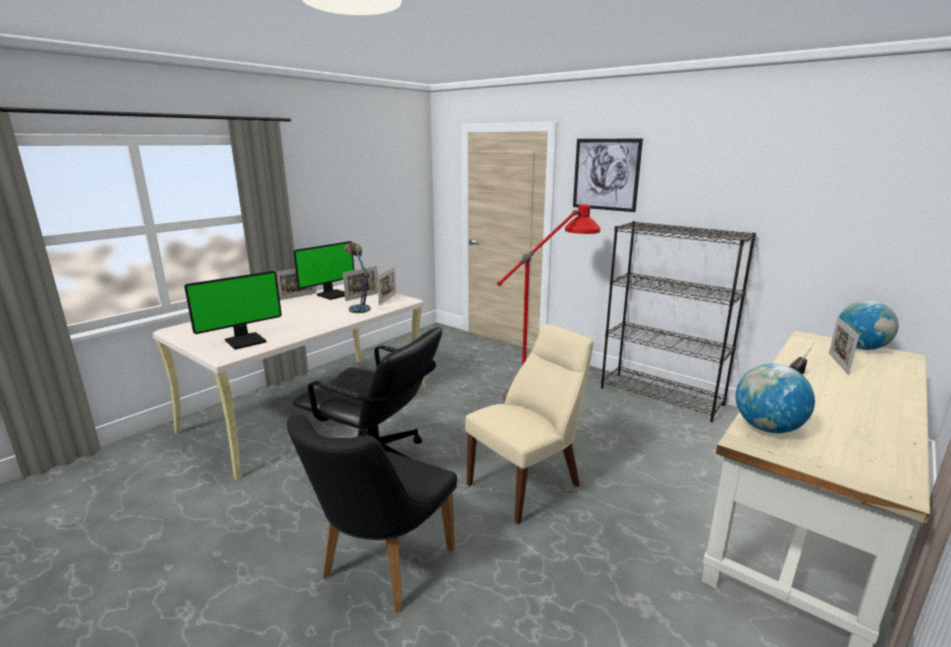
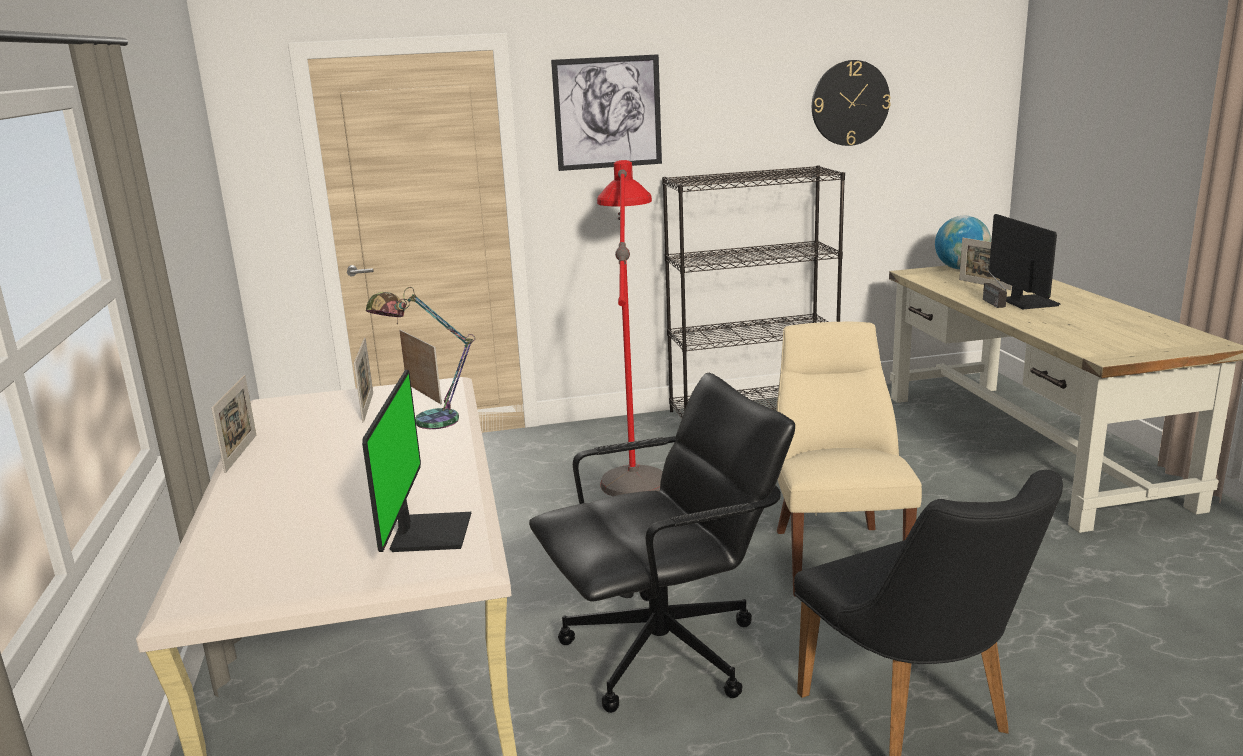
camera: 50 degrees left, 0 degrees up
(333, 294) = (301, 425): monitor -> monitor (1027, 303)
(767, 428) = (1088, 343): globe -> none
(795, 186) = (850, 103): none -> wall clock

